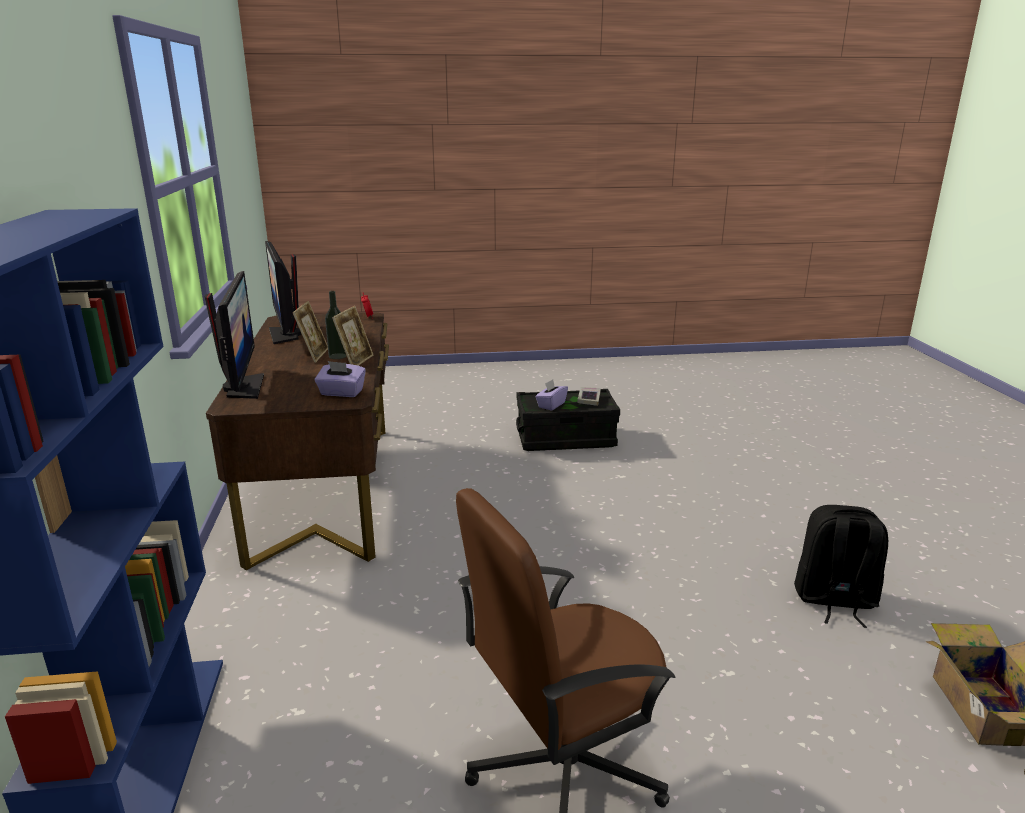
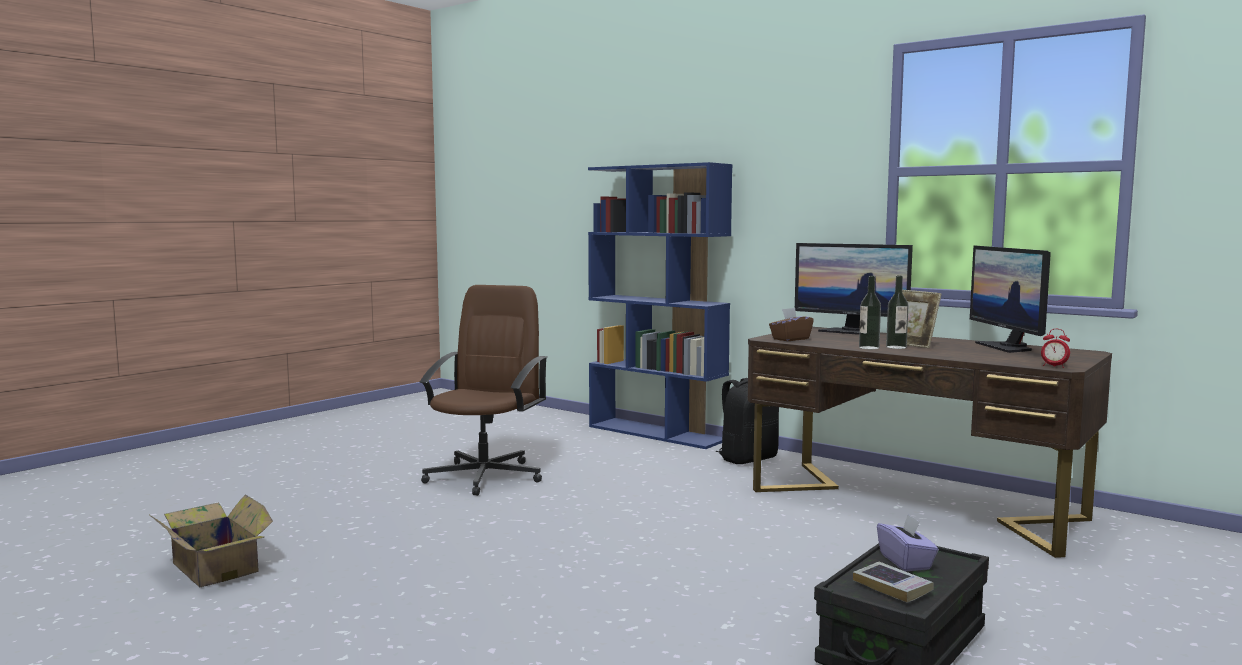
camera: 135 degrees right, 15 degrees down
(285, 334) = (1007, 347): monitor -> monitor turned 120 degrees counterclockwise
(341, 393) = (790, 339): purple tissue box -> brown tissue box
(355, 361) = (869, 348): picture frame -> bottle
(834, 600) = (359, 592): black backpack -> black backpack (747, 459)

